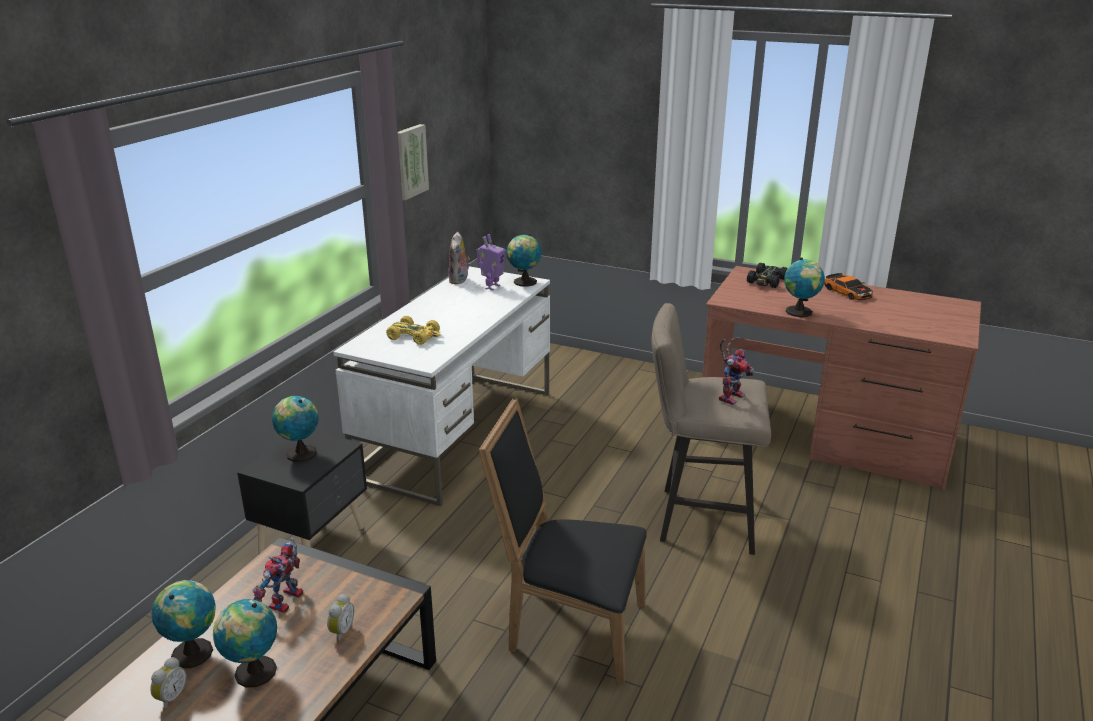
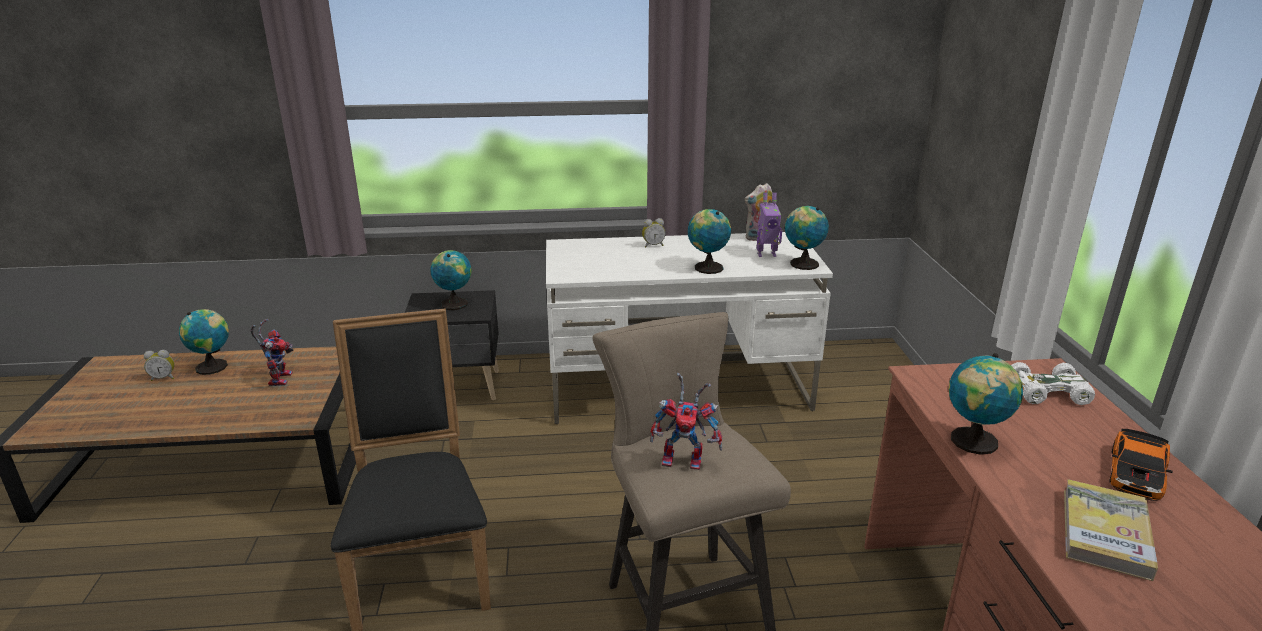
camera: 60 degrees right, 0 degrees up
(252, 673) = (194, 395): globe -> globe (706, 267)
(286, 603) = (279, 378): toy robot -> toy robot turned 90 degrees clockwise
(341, 632) = (250, 411): alarm clock -> alarm clock (653, 245)
(409, 161) = (748, 93): picture -> none
(414, 336) = (610, 257): yellow toy car -> none
(766, 281) = (1046, 392): black toy car -> white toy car
(886, 315) = (1105, 532): none -> book

